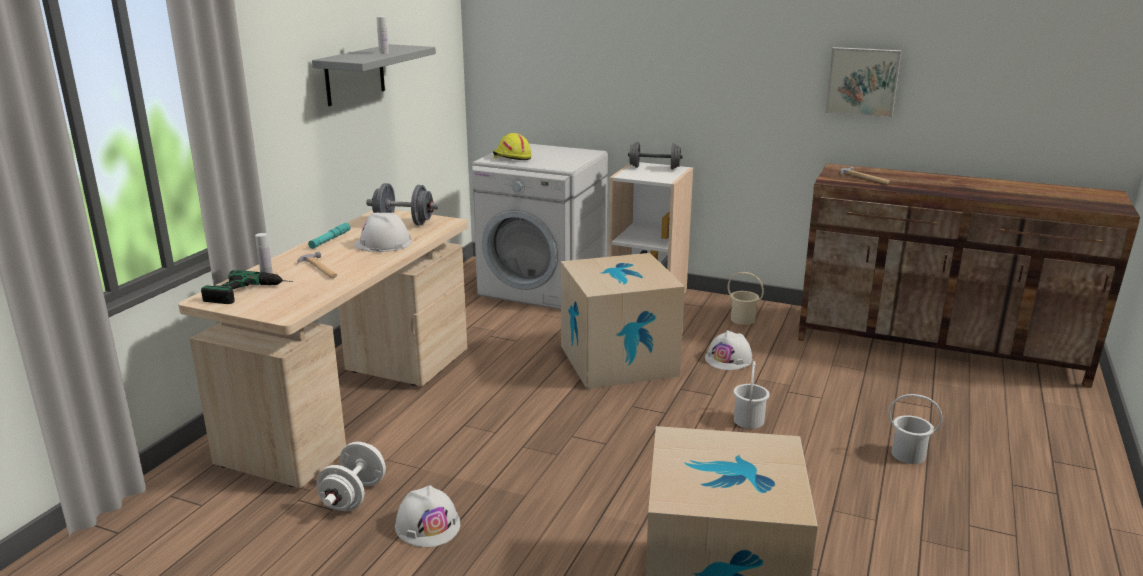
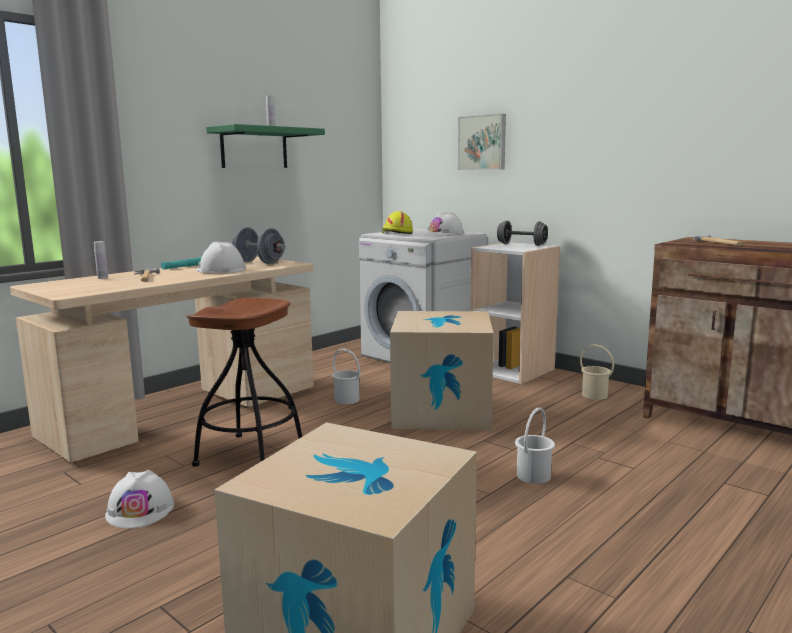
camera: 20 degrees right, 10 degrees down
(251, 293) = (70, 284): power drill -> none
(354, 496) = (108, 477): white dumbbell -> none
(355, 75) = (254, 148): grey shelf -> green shelf
(475, 443) = (250, 454): none -> brown stool
(728, 359) = (554, 423): white hard hat -> white hard hat (444, 234)
(862, 81) = (725, 149): picture -> picture (483, 142)
(908, 454) = (706, 537): white bucket -> white bucket (347, 399)

